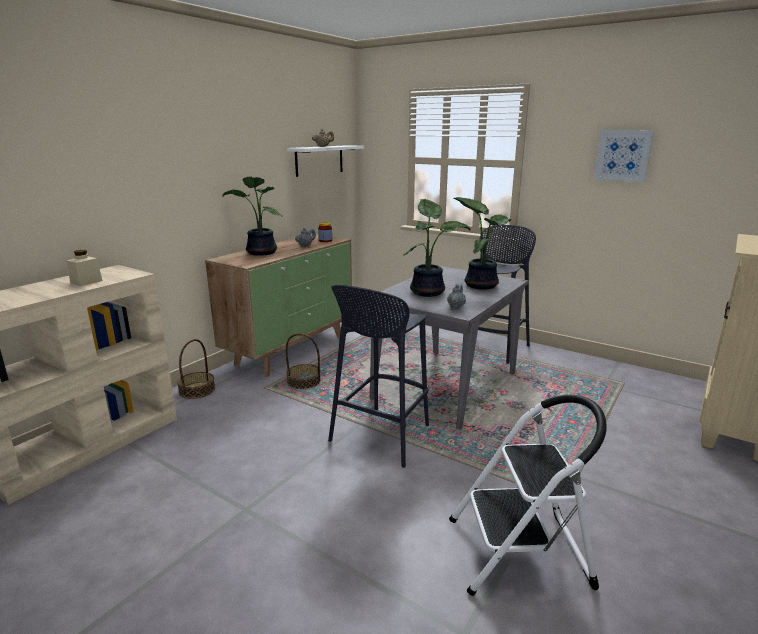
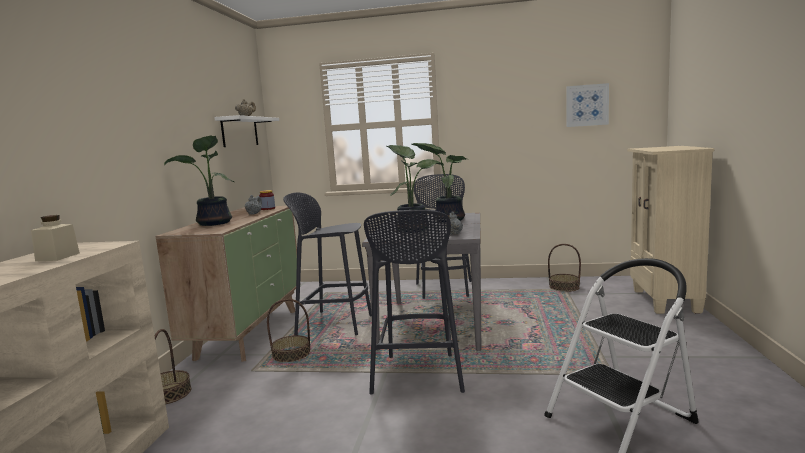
camera: 25 degrees left, 10 degrees down
(361, 361) = (334, 325): none -> grey stool
(623, 155) = (520, 105): picture -> picture (587, 105)
(624, 380) = (564, 287): none -> basket

